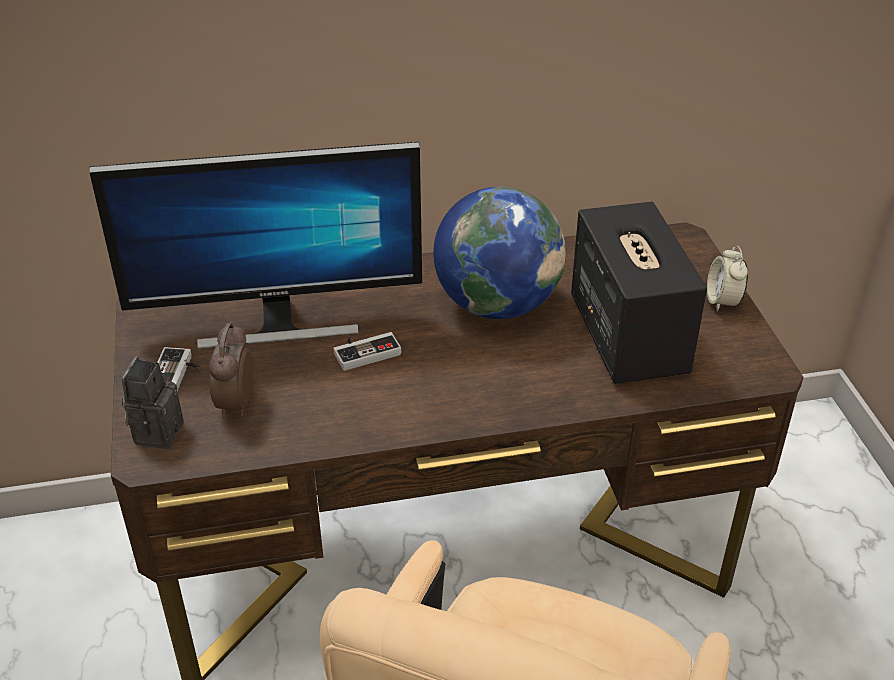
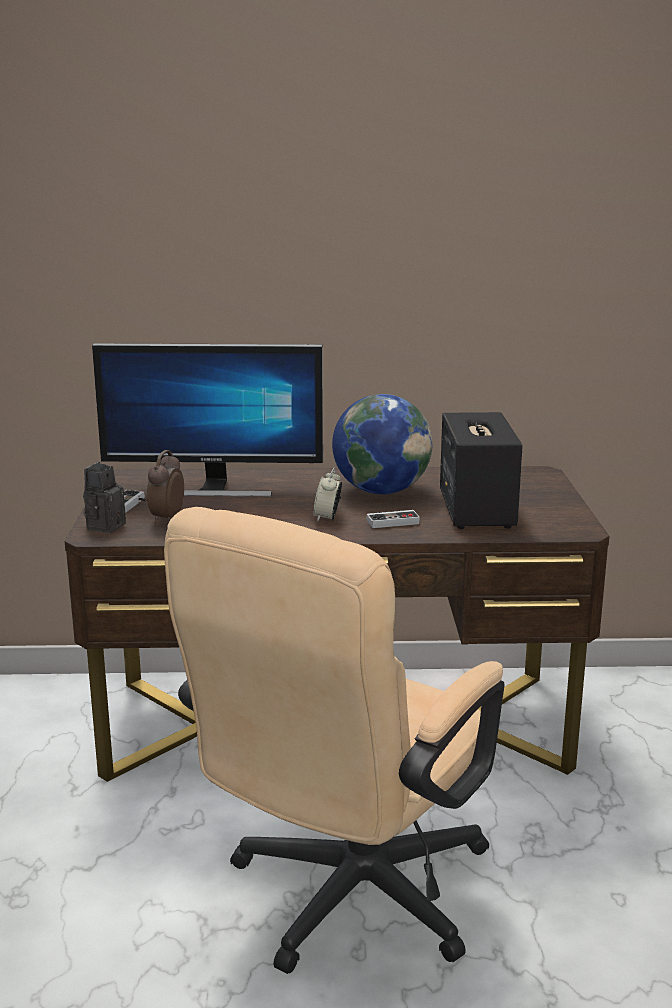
camera: 10 degrees right, 20 degrees down
(365, 351) = (272, 504): game controller -> game controller (391, 520)
(723, 301) = (560, 500): alarm clock -> alarm clock (327, 518)

